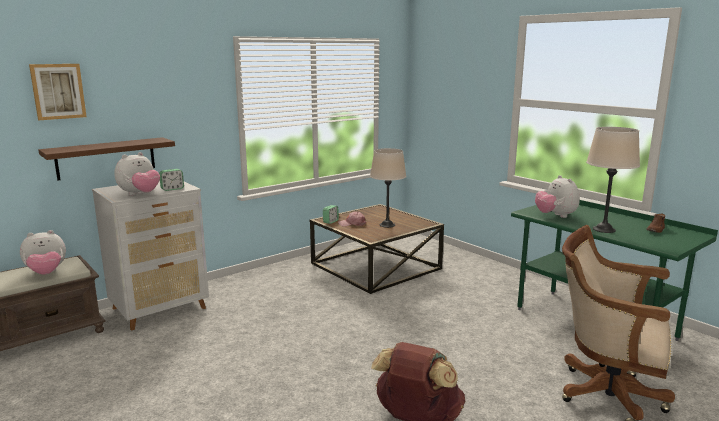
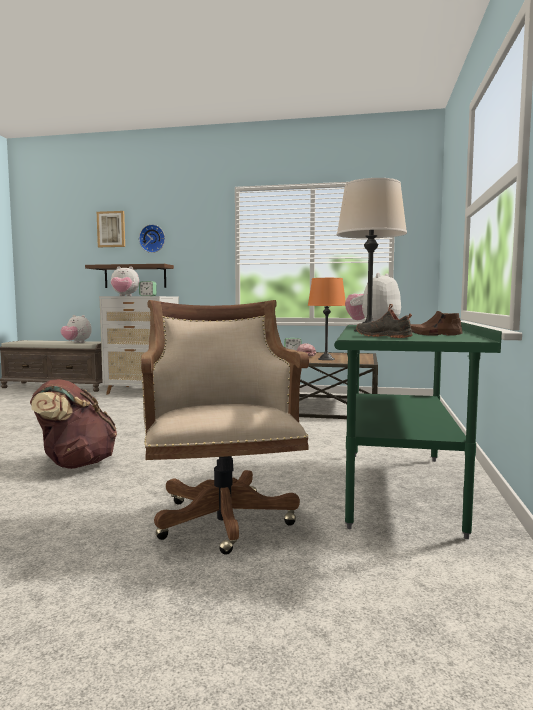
camera: 50 degrees right, 10 degrees down
(129, 103) = (152, 238): none -> wall clock
(387, 225) = (326, 359): beige table lamp -> orange table lamp
(661, 241) = (384, 336): none -> black shoe

